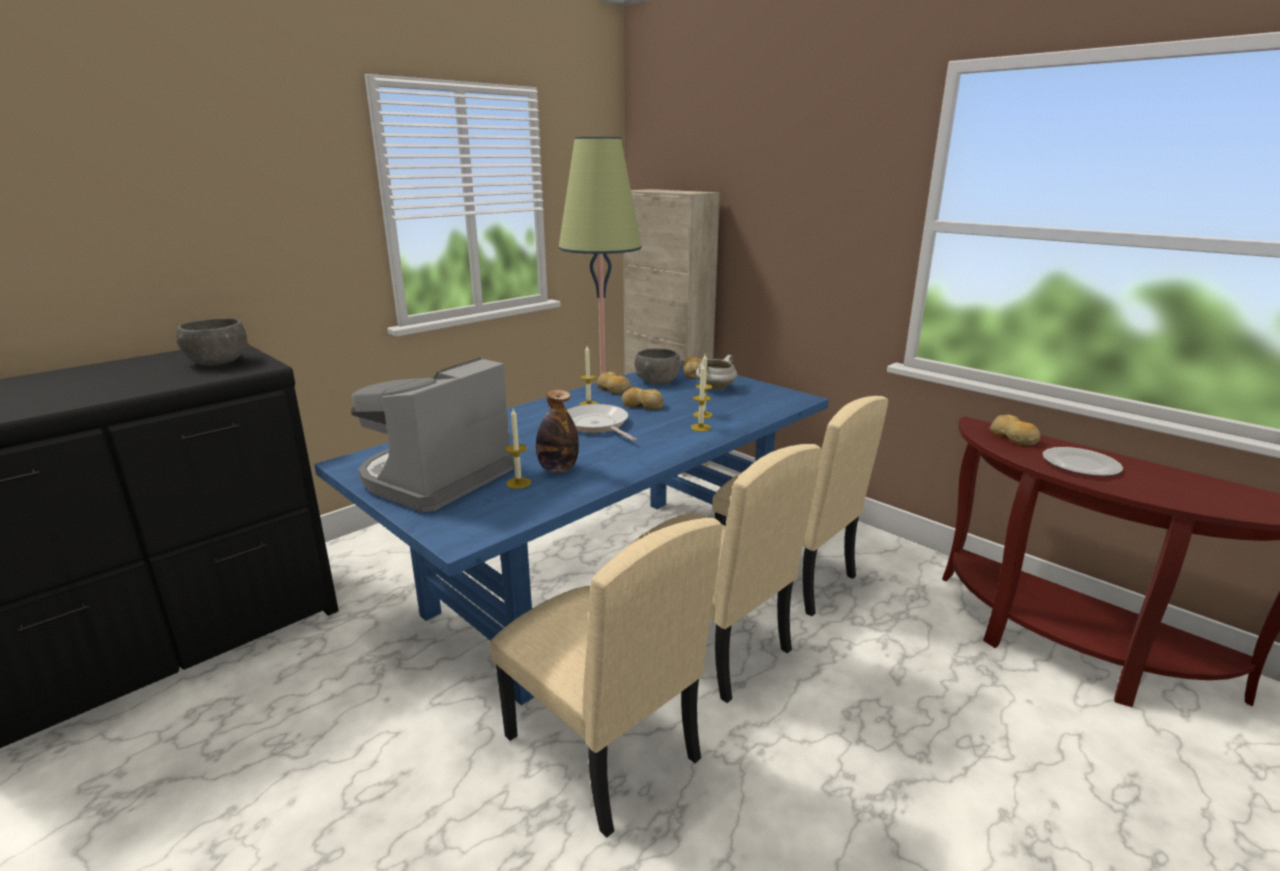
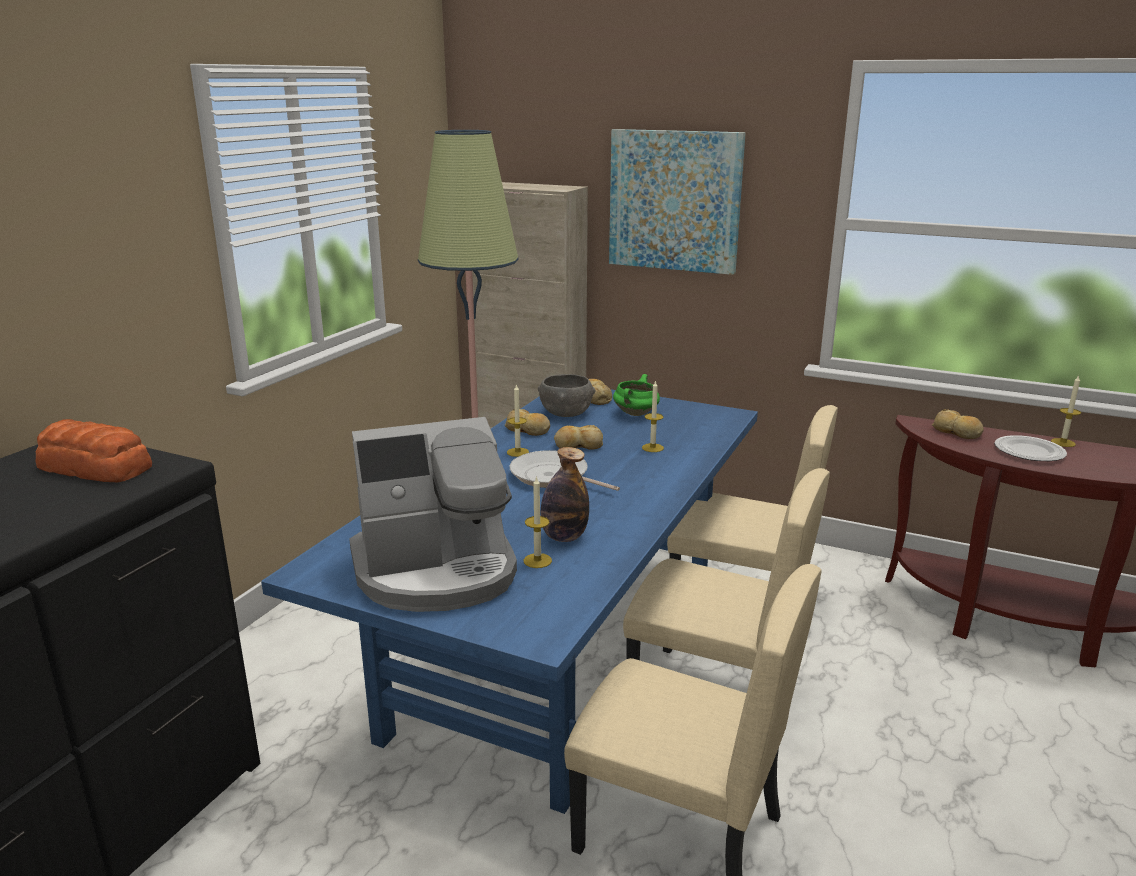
camera: 20 degrees left, 0 degrees up
(218, 362) = (96, 468): grey bowl -> bread
(436, 478) = (437, 571): coffee machine -> coffee machine turned 120 degrees counterclockwise
(700, 427) = (664, 463): candle -> candle (1063, 442)
(715, 388) = (636, 414): white cooking pot -> green cooking pot
(787, 204) = (675, 201): none -> picture

